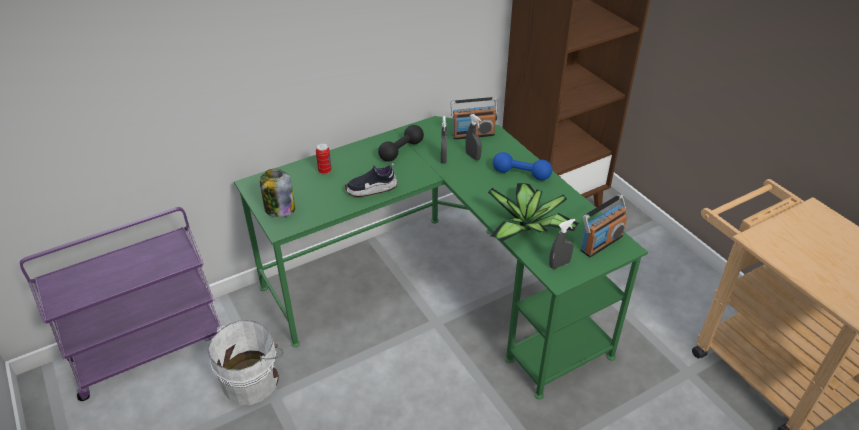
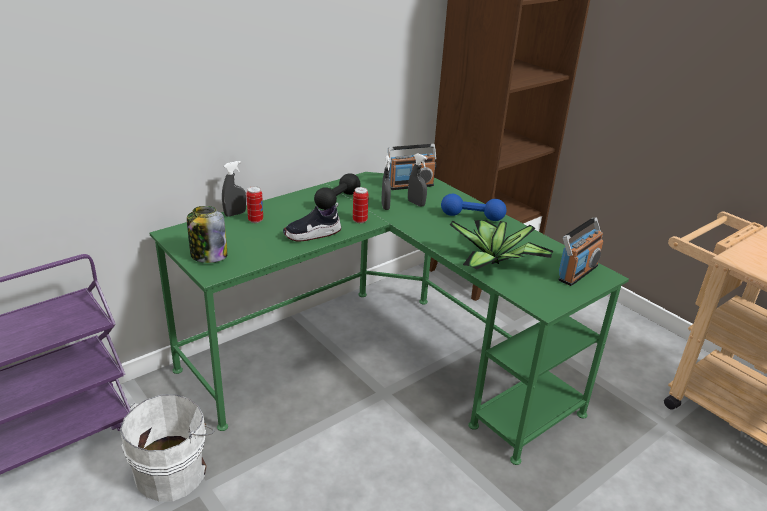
camera: 10 degrees left, 10 degrees down
(416, 174) = (360, 220): none -> can
(559, 264) = (540, 294): grey spray bottle -> grey spray bottle (235, 214)

